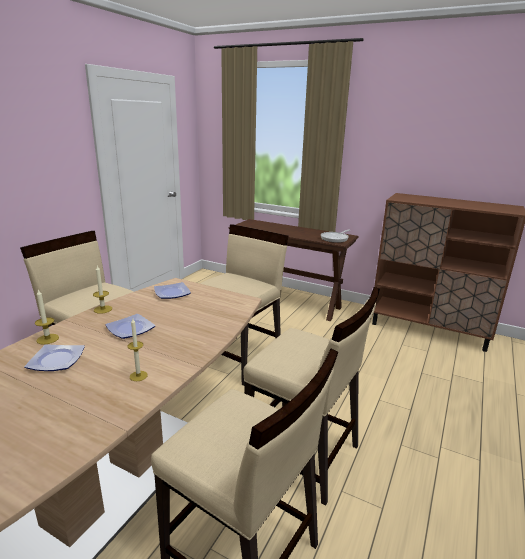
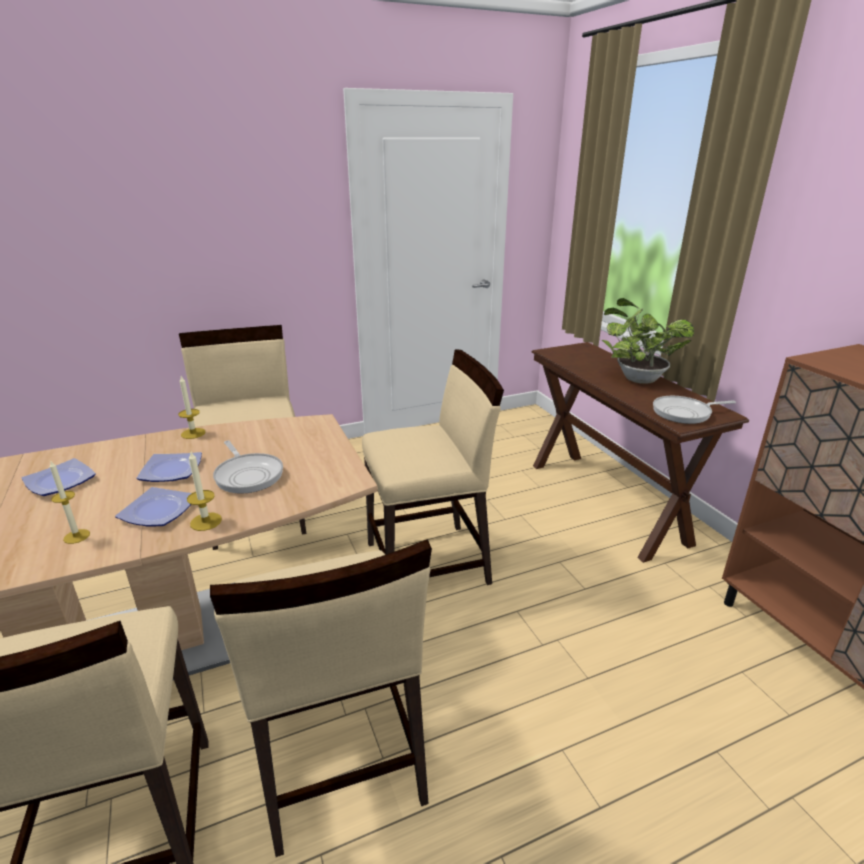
camera: 40 degrees right, 5 degrees up
(47, 339) = (96, 452): candle -> candle (206, 521)
(171, 293) = (288, 436): plate -> plate (157, 511)
(185, 315) = (248, 475): none -> frying pan
(296, 230) = (636, 378): none -> potted plant

